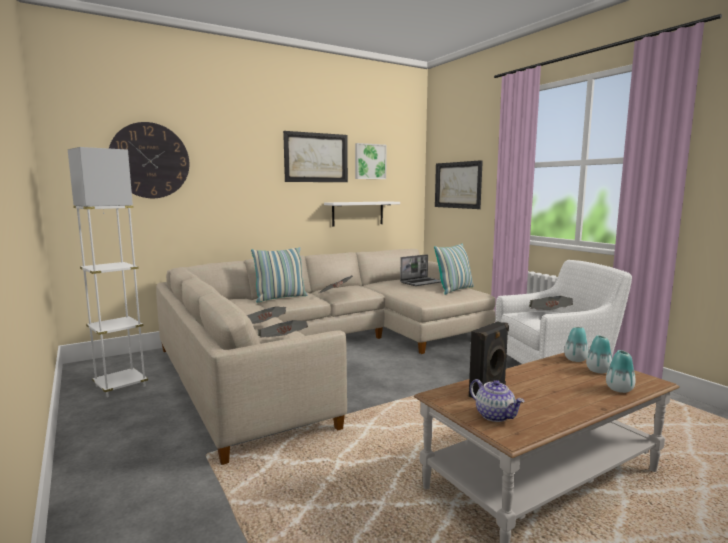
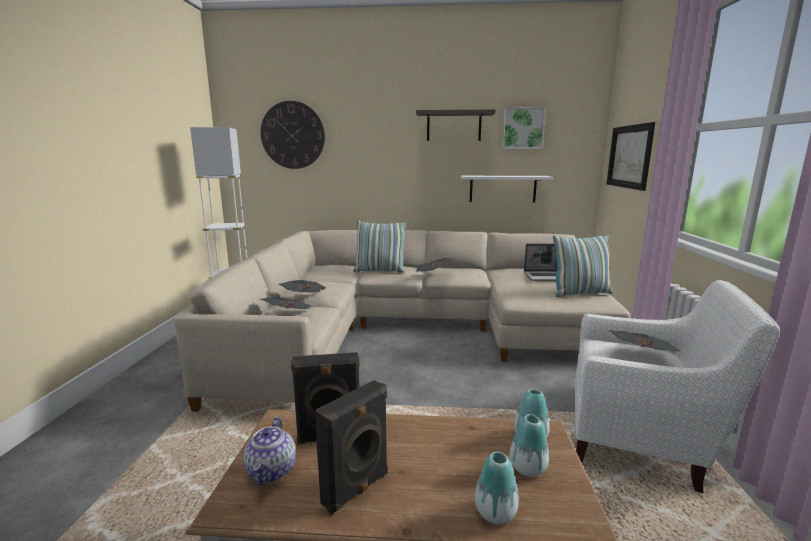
camera: 35 degrees right, 5 degrees up
(316, 157) = (454, 126): picture -> shelf
(552, 405) = (357, 489): none -> black speaker

